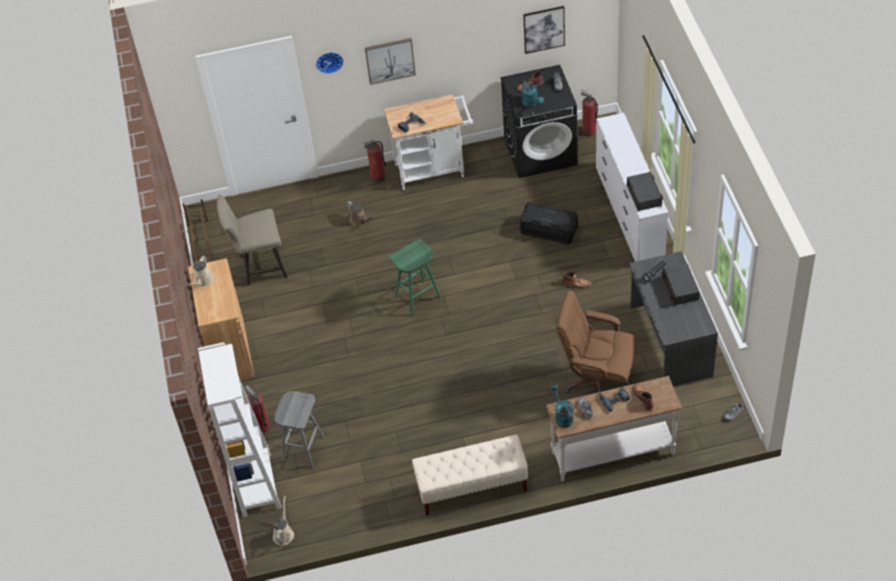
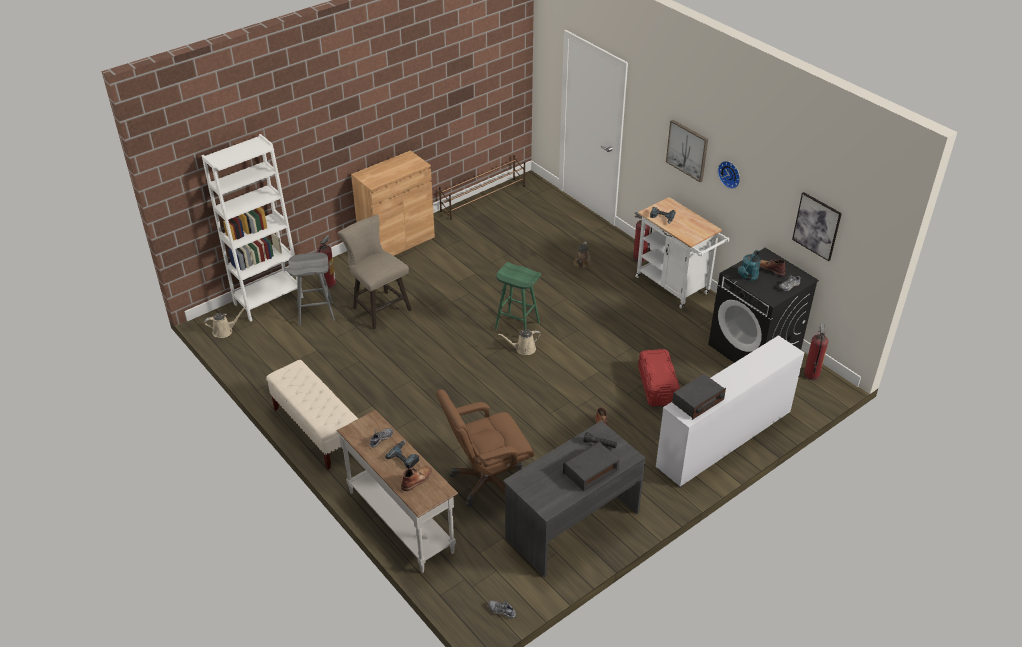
camera: 60 degrees right, 10 degrees down
(203, 281) = (399, 161): beige watering can -> beige watering can (523, 349)
(259, 267) = (494, 227): beige stool -> beige stool (378, 307)
(329, 61) = (645, 112): wall clock -> wall clock (730, 174)
(549, 230) = (657, 386): black storage box -> red storage box
(562, 416) = (365, 425): turquoise watering can -> none
(597, 381) = (487, 481): brown office chair -> brown office chair turned 105 degrees counterclockwise

